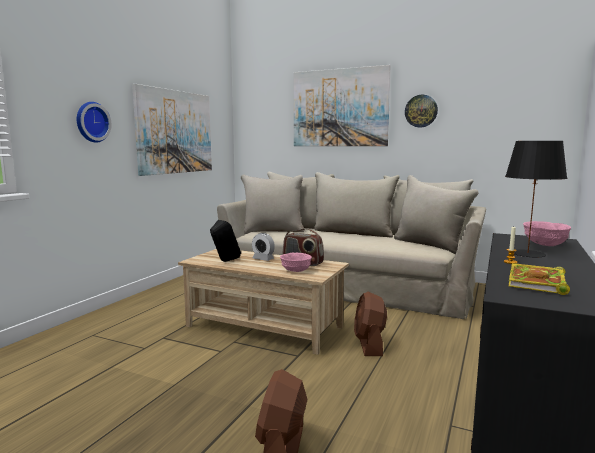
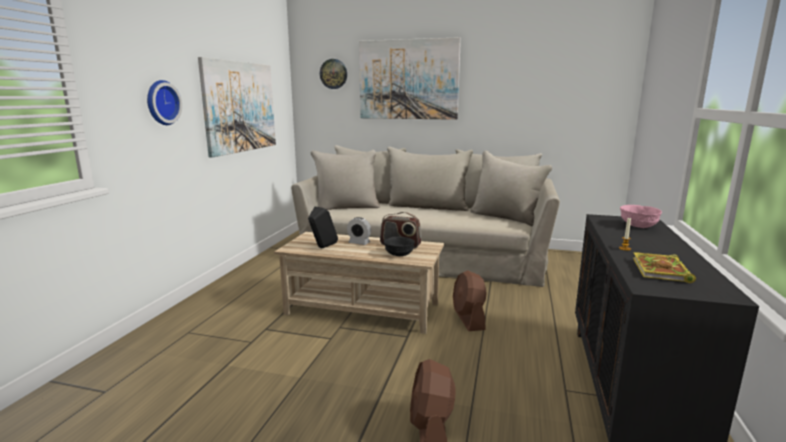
camera: 10 degrees left, 5 degrees up
(295, 270) = (398, 255): pink bowl -> black bowl
(421, 111) = (490, 85): wall clock -> wall clock (333, 74)
(527, 253) = (632, 237): black table lamp -> none

